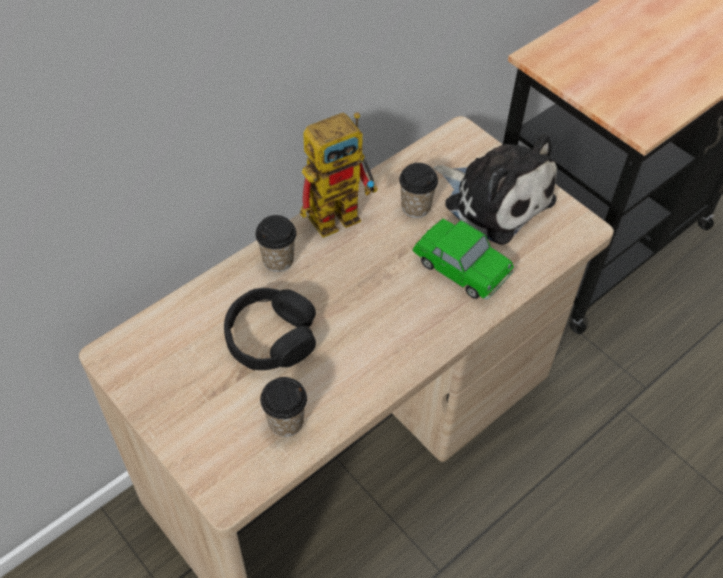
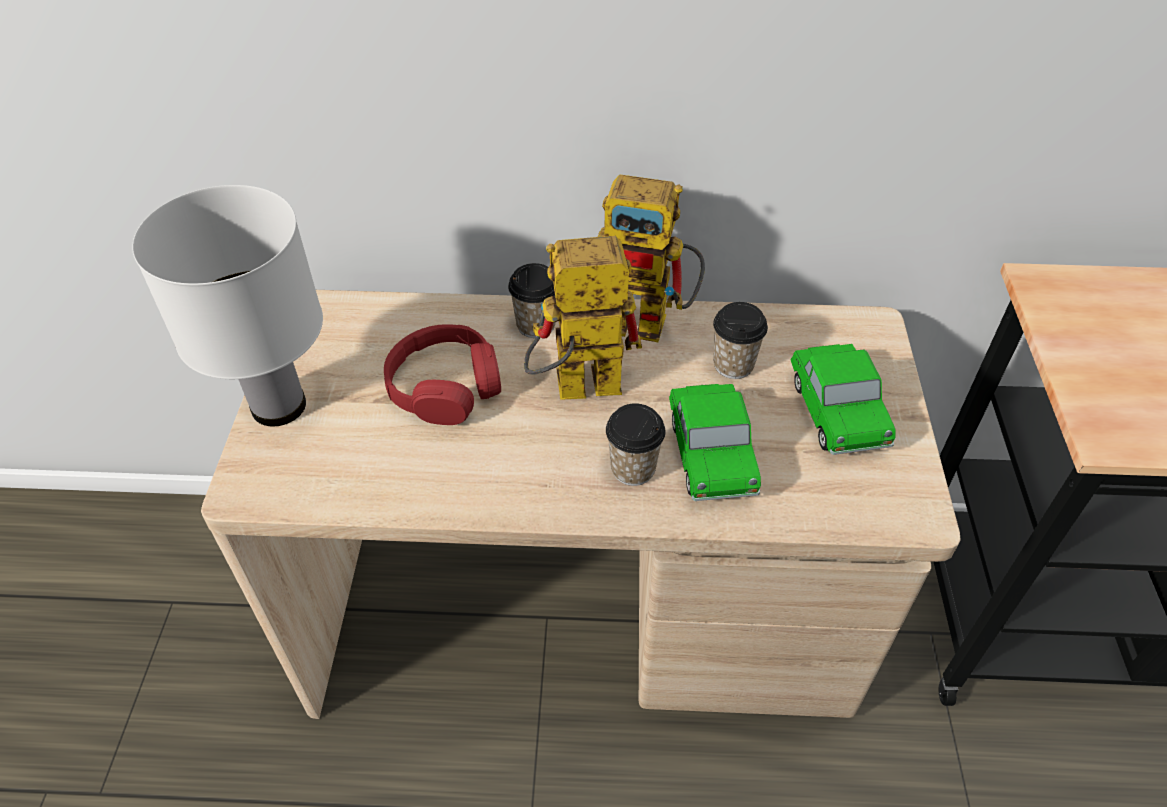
camera: 45 degrees right, 5 degrees down
(178, 430) = (277, 406): none -> white table lamp
(271, 338) = (445, 387): black headphones -> red headphones
(286, 422) = (365, 468): cup -> cup (633, 469)
(347, 284) = (573, 389): none -> toy robot
(494, 199) = (836, 413): plush toy -> toy car

